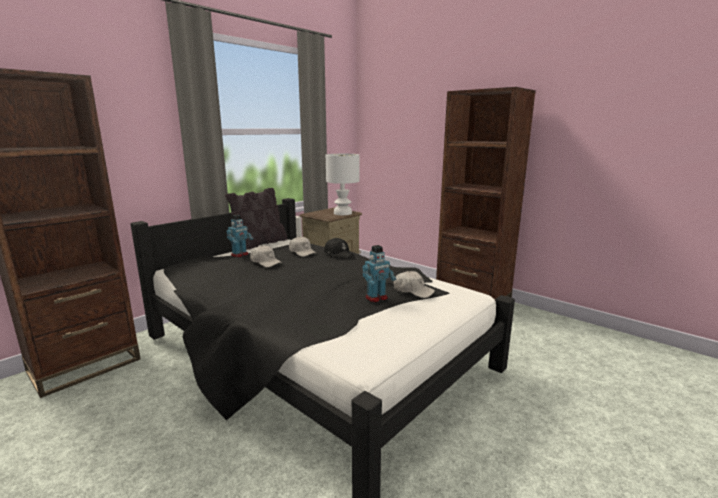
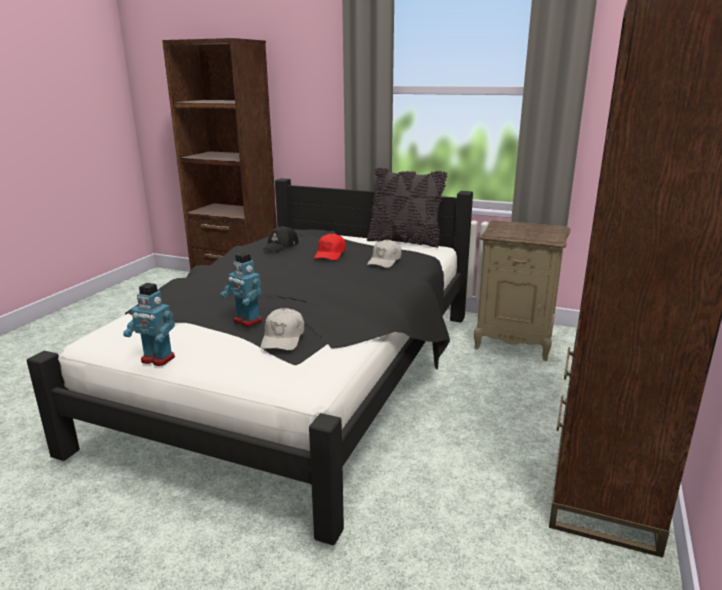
camera: 70 degrees right, 5 degrees up
(240, 255) = (346, 241): toy robot -> toy robot (157, 359)
(265, 262) = (330, 254): white cap -> red cap
(338, 254) = (396, 277): black cap -> black cap (281, 246)
(343, 213) = (534, 235): white table lamp -> none

